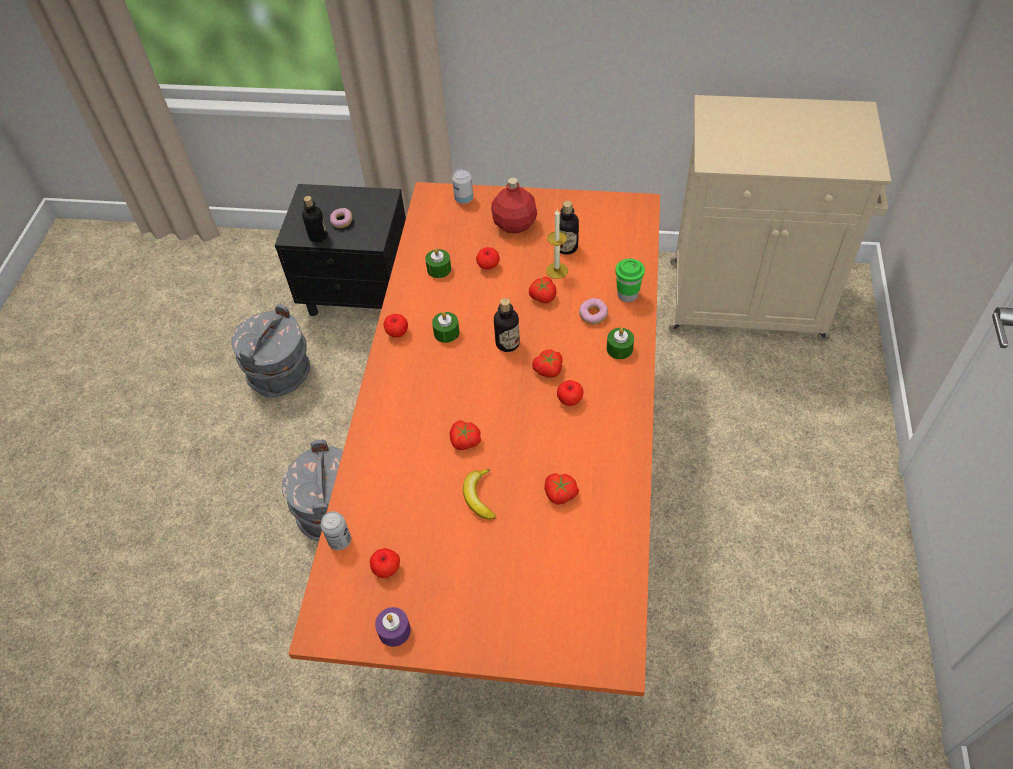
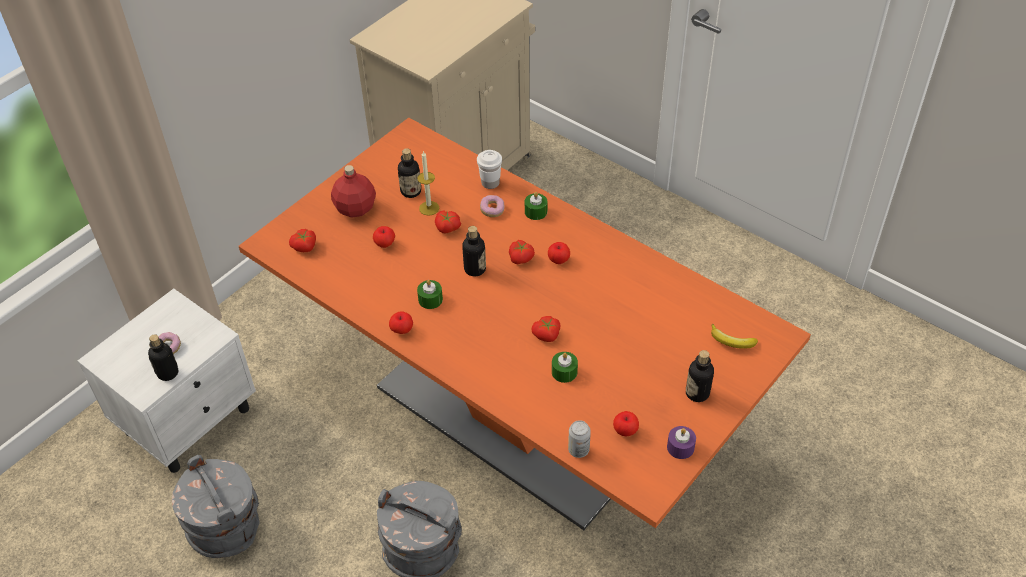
camera: 60 degrees left, 5 degrees down
(360, 293) = (189, 419): black nightstand -> white nightstand
(439, 269) = (357, 274): green candle -> green candle (564, 372)
(464, 199) = (294, 225): can -> none
(476, 612) = (697, 393): none -> bottle
(479, 496) = (602, 349): banana -> banana (731, 341)
(560, 494) = (635, 304): tomato -> tomato (305, 247)
(627, 295) = (490, 183): green cup -> white cup

